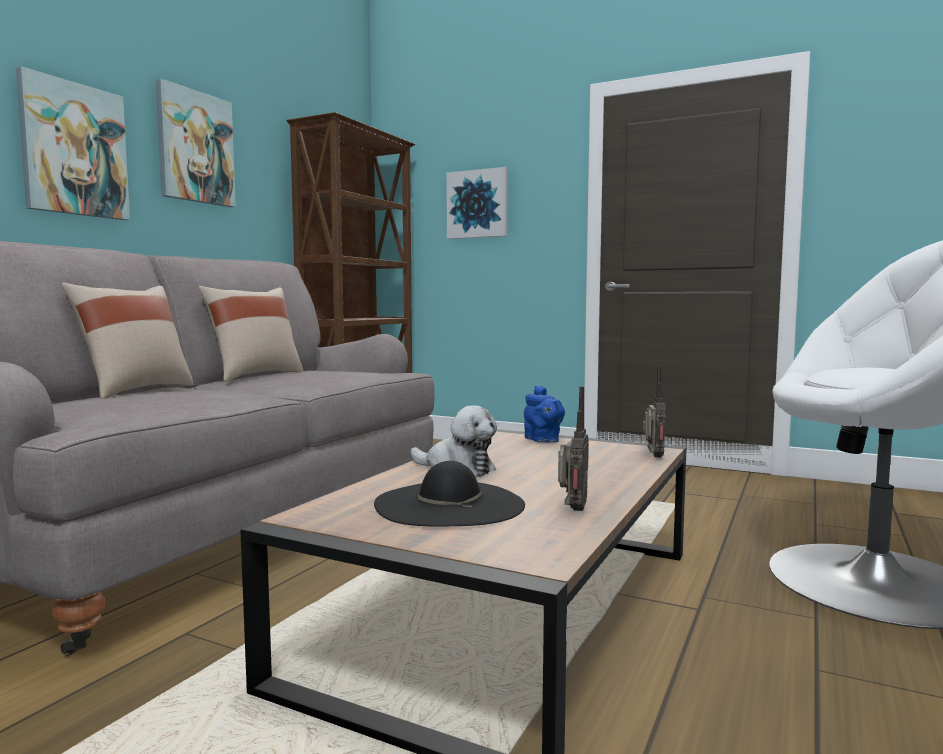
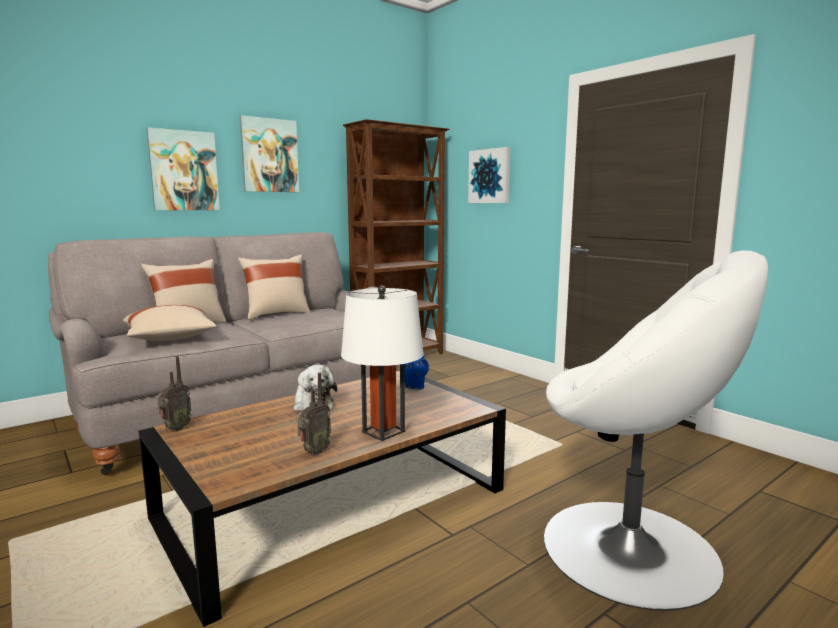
camera: 25 degrees right, 5 degrees up
(156, 401) = (170, 339): none -> beige pillow
(449, 504) = (257, 433): black hat -> none
(609, 480) = (383, 432): none -> white table lamp
(653, 457) = (457, 415): radio -> radio (175, 429)

